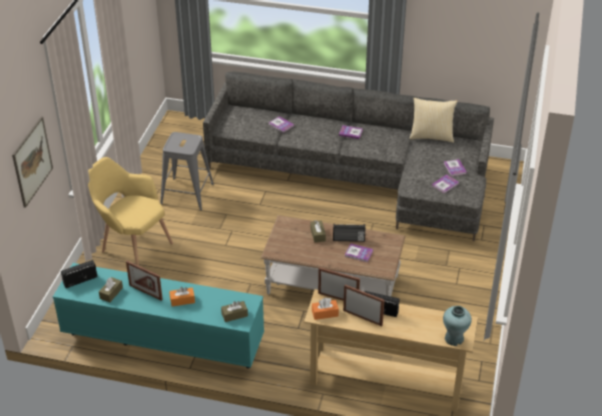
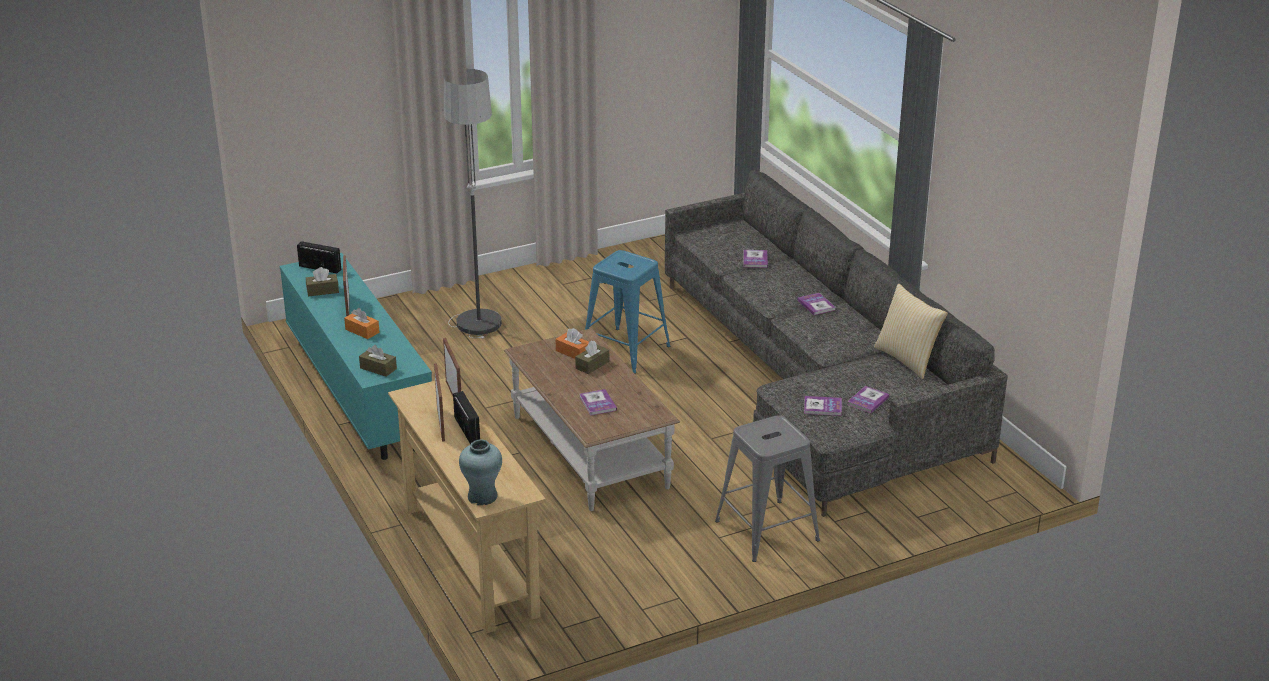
camera: 50 degrees right, 10 degrees down
(32, 161) = (337, 102): picture -> none
(132, 247) = (476, 307): yellow armchair -> floor lamp
(187, 193) = (607, 296): grey stool -> grey stool (767, 530)
(251, 219) = (625, 351): none -> blue stool
(325, 313) = (417, 398): orange tissue box -> orange tissue box (573, 352)
(348, 239) = (613, 387): radio -> none

